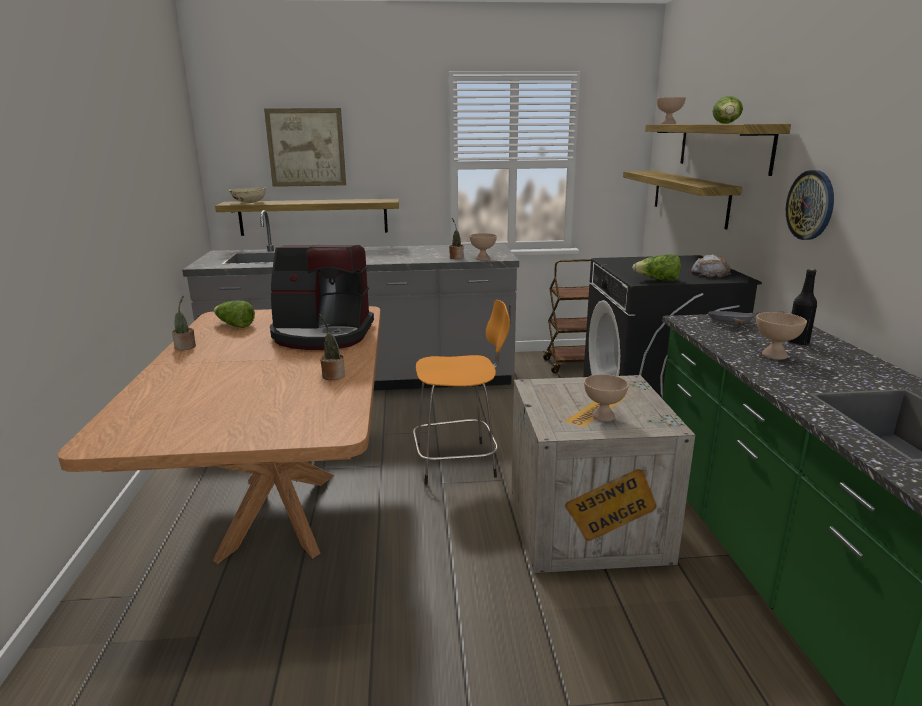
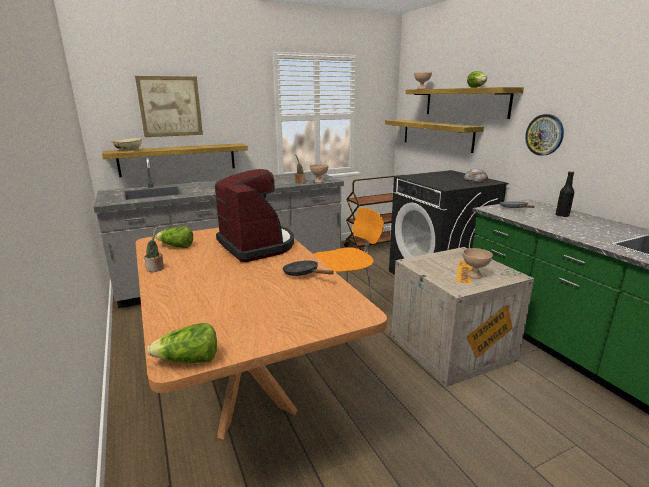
camera: 20 degrees left, 0 degrees up
(322, 335) = (257, 245): coffee machine -> coffee machine turned 105 degrees counterclockwise
(332, 375) = (303, 274): potted plant -> black frying pan
(657, 280) = (454, 186): lettuce -> lettuce (189, 360)
(773, 355) = (562, 224): beige bowl -> none

